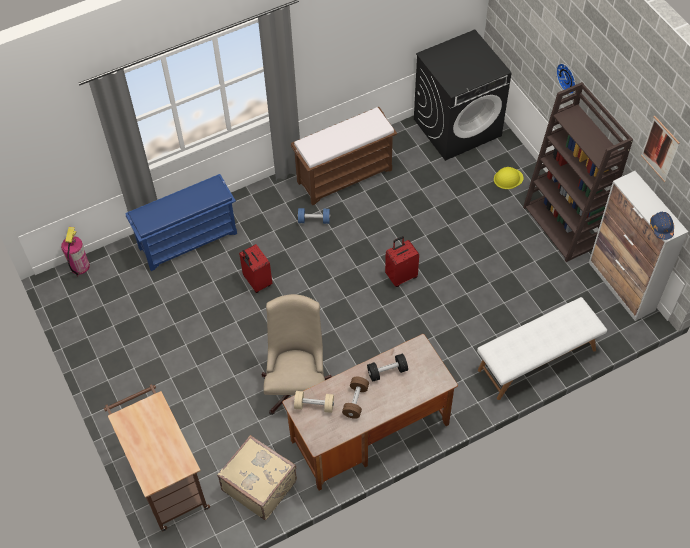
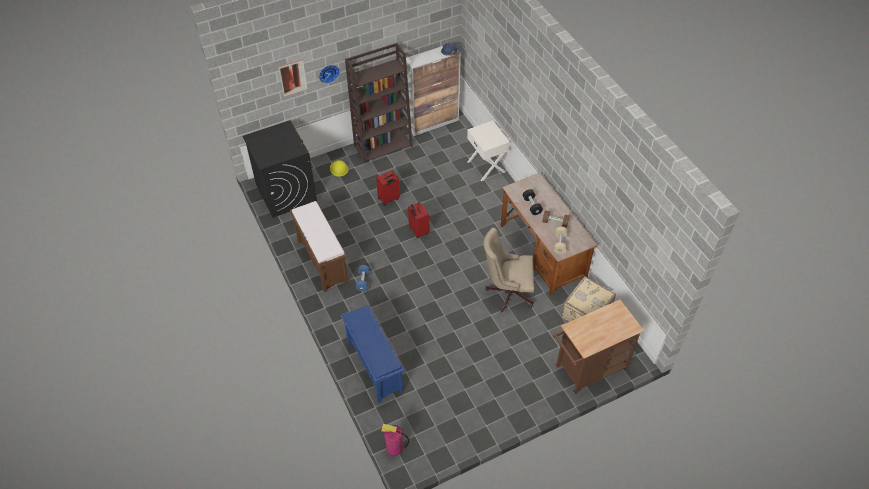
camera: 90 degrees left, 5 degrees down
(257, 282) = (418, 317): red suitcase -> red suitcase (389, 199)
(537, 360) = (486, 166): white bench -> white nightstand
(660, 149) = (413, 26): picture -> picture (293, 77)

